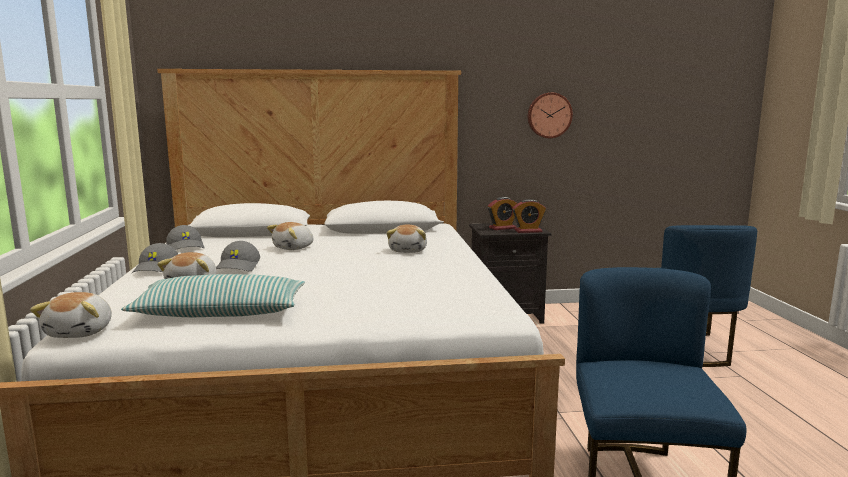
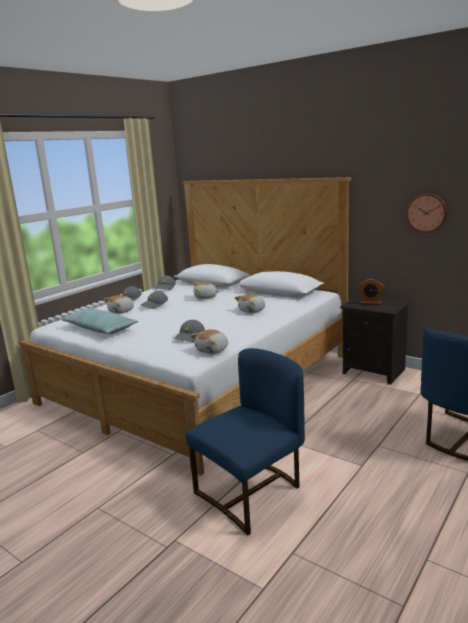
camera: 45 degrees right, 5 degrees up
(81, 332) = (52, 326): plush toy -> plush toy (213, 350)
(414, 290) = (190, 337): none -> grey cap
(528, 231) = (381, 309): alarm clock -> none

